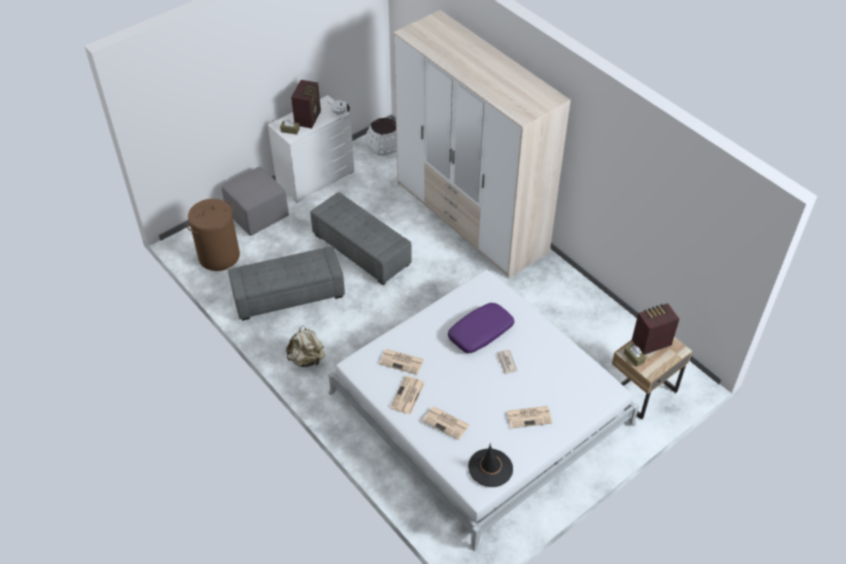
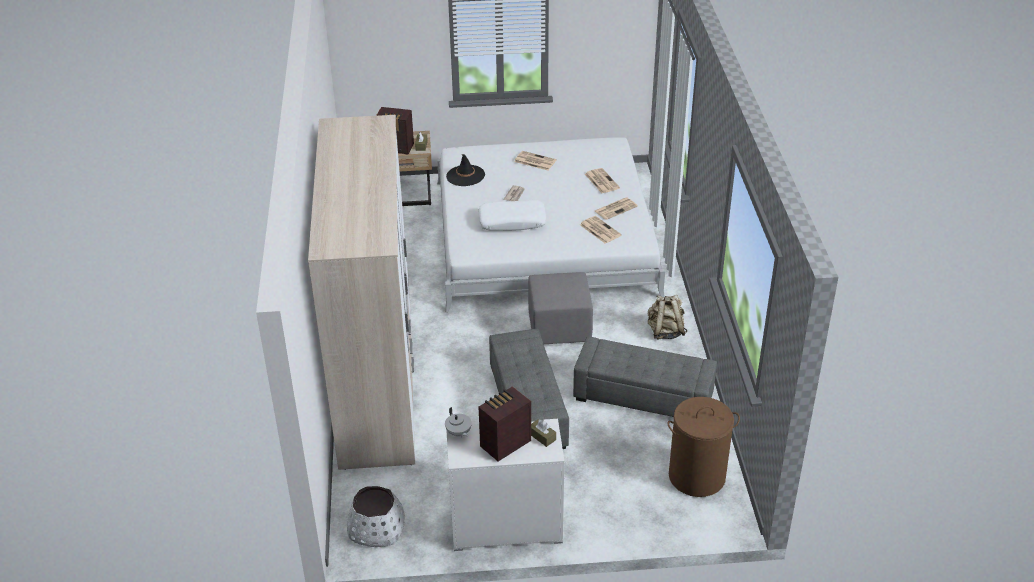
camera: 145 degrees left, 10 degrees down
(257, 216) = (618, 507): grey ottoman -> grey ottoman (560, 327)
(481, 333) = (512, 221): purple pillow -> white pillow
(490, 468) = (594, 148): black hat -> black hat (465, 176)

